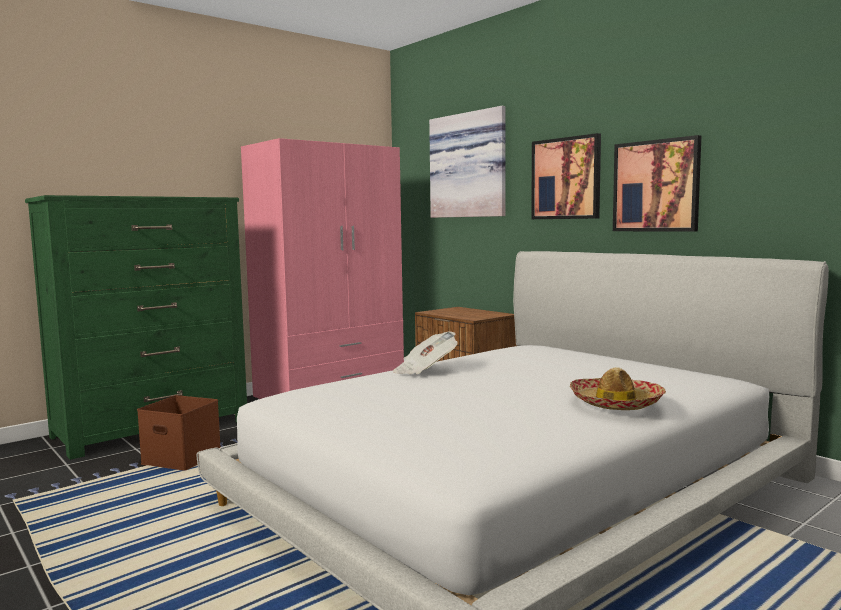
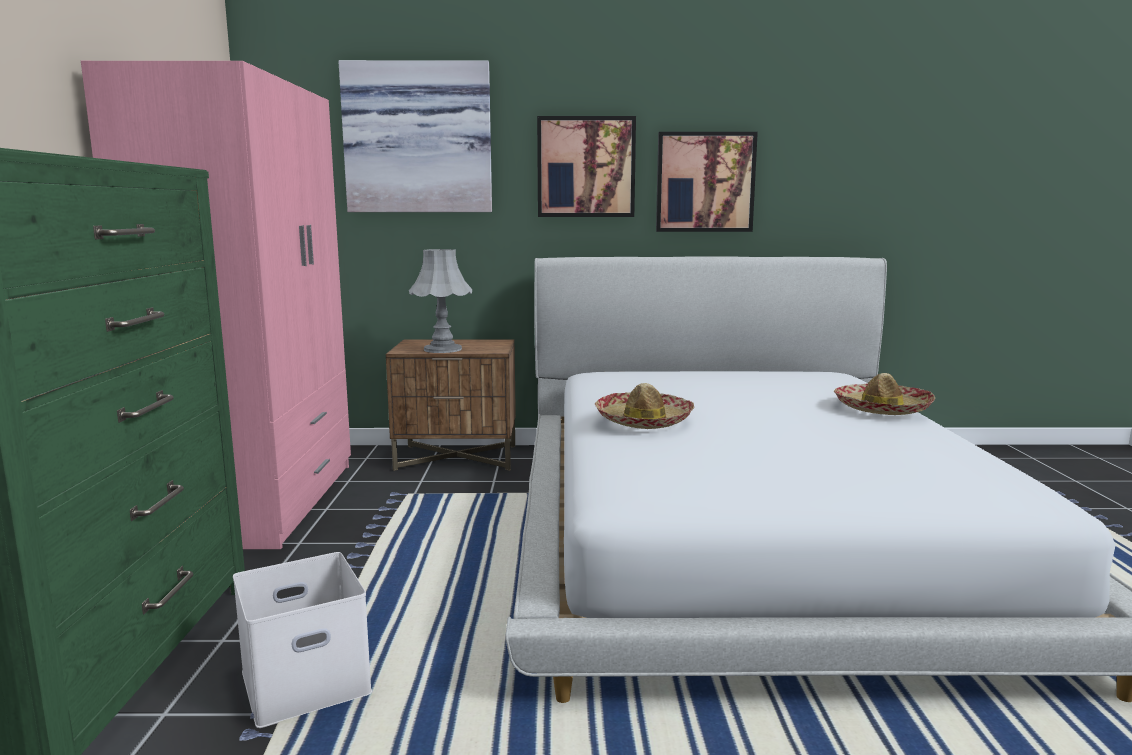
camera: 50 degrees left, 5 degrees up
(183, 457) = (307, 680): brown storage box -> white storage box
(425, 370) = (644, 421): newspaper -> hat
(450, 314) = (442, 349): none -> grey table lamp

